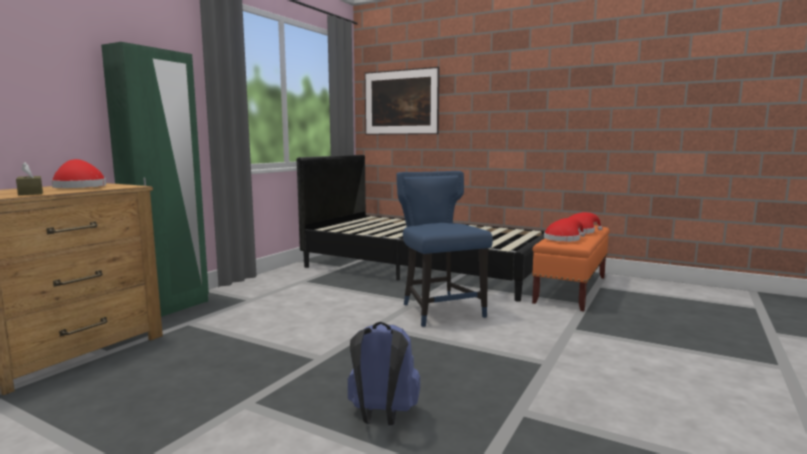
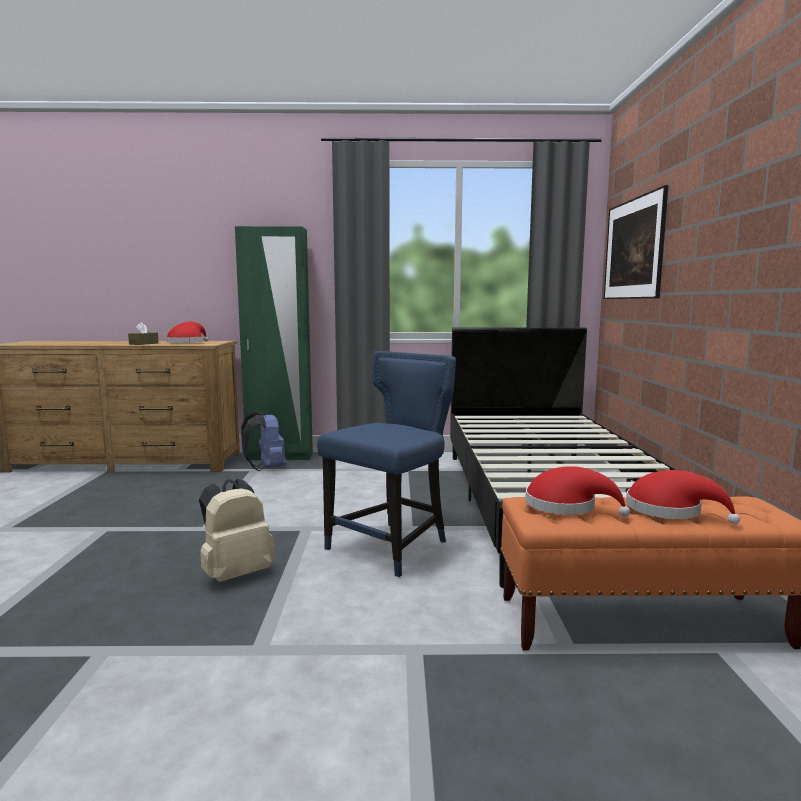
camera: 60 degrees right, 0 degrees up
(382, 416) = (85, 582): blue backpack -> blue backpack (267, 468)
(433, 357) = (236, 574): none -> beige backpack

